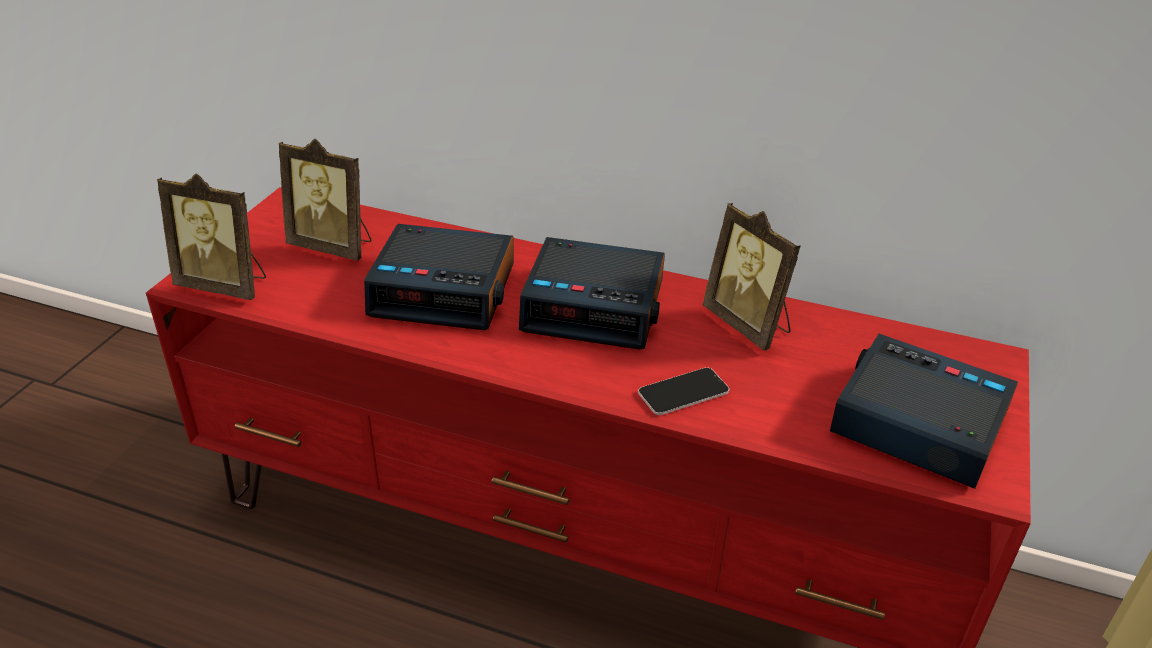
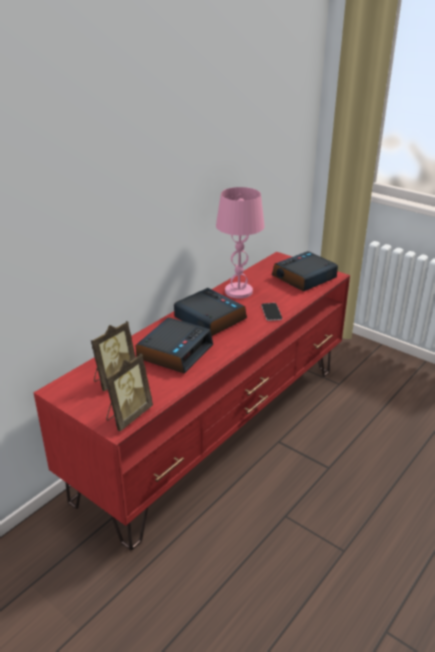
camera: 70 degrees left, 5 degrees down
(595, 306) = (209, 319): alarm clock -> alarm clock turned 75 degrees counterclockwise
(748, 324) = (239, 291): picture frame -> pink table lamp

